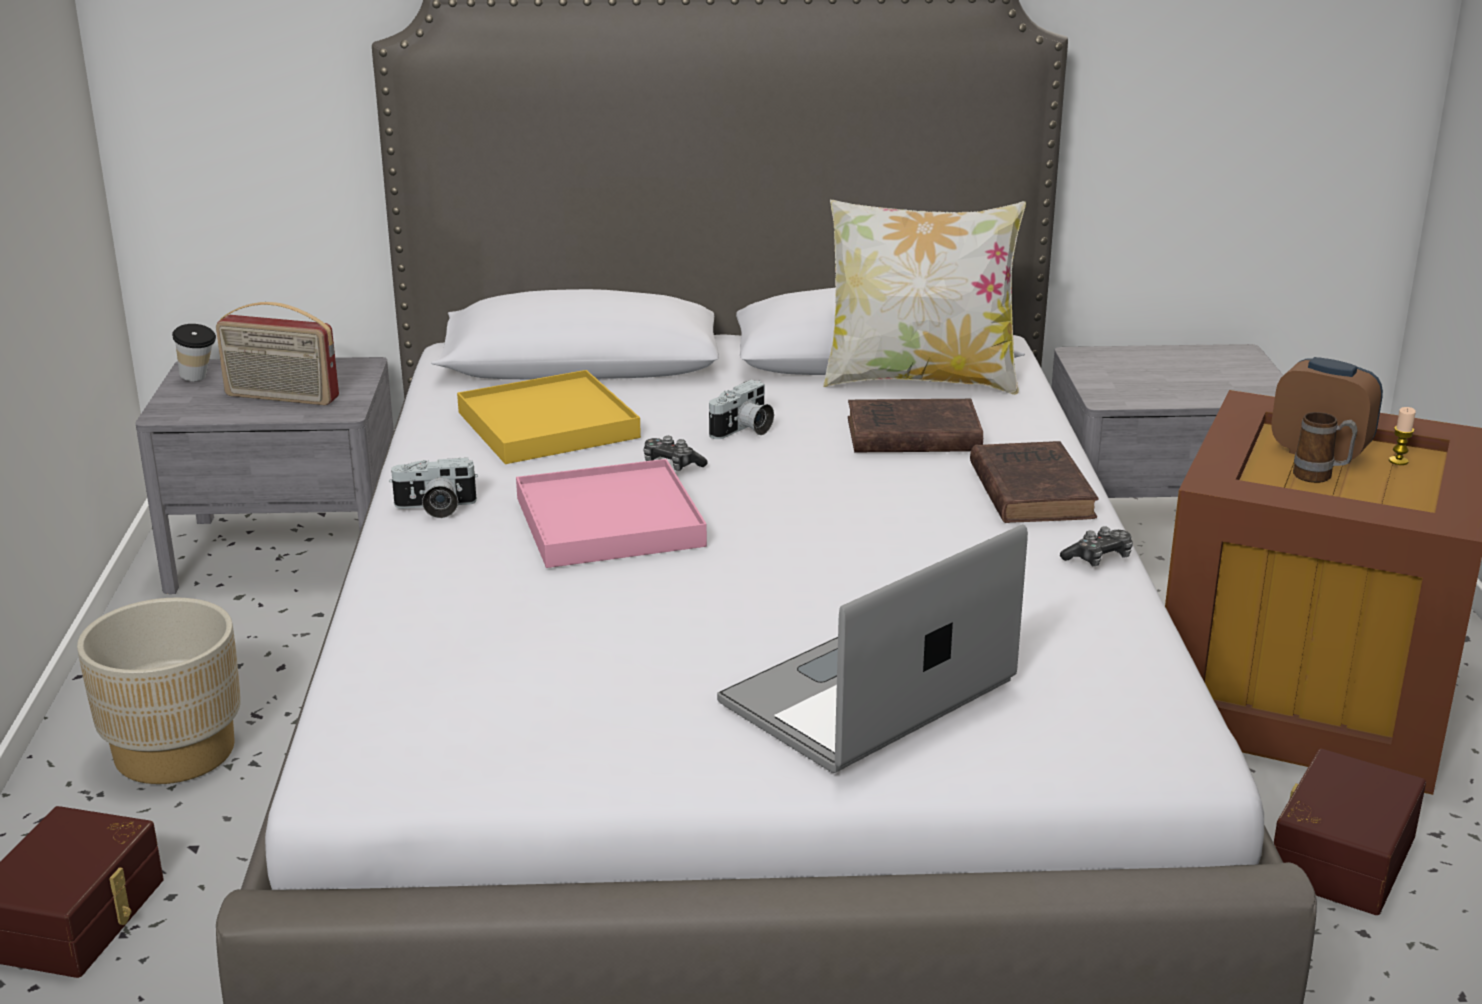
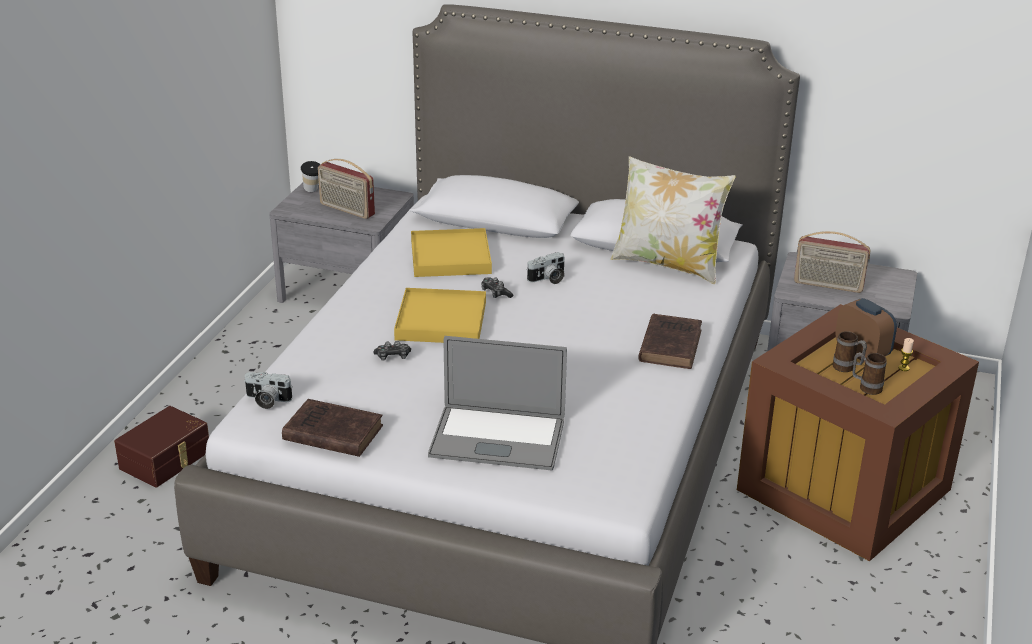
camera: 20 degrees right, 5 degrees up
(175, 752) = (244, 389): beige planter -> none
(435, 508) = (365, 296): camera -> camera (267, 400)
(609, 522) = (441, 320): pink tray -> yellow tray
(868, 693) = (497, 438): laptop -> laptop turned 150 degrees counterclockwise
(909, 435) = (633, 299): brown book -> brown book (330, 433)
(1099, 558) = (672, 392): game controller -> game controller (393, 356)
(1152, 381) = (828, 285): none -> radio
(1338, 856) = (787, 580): brown storage box -> none
(1374, 498) = (866, 387): none -> mug

